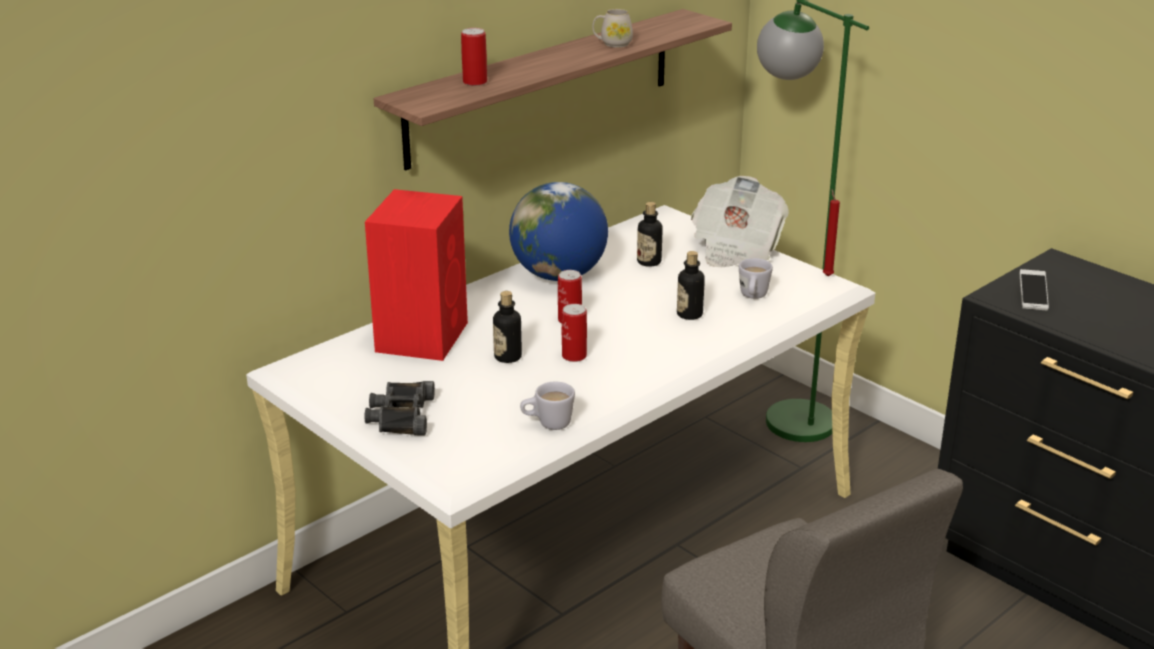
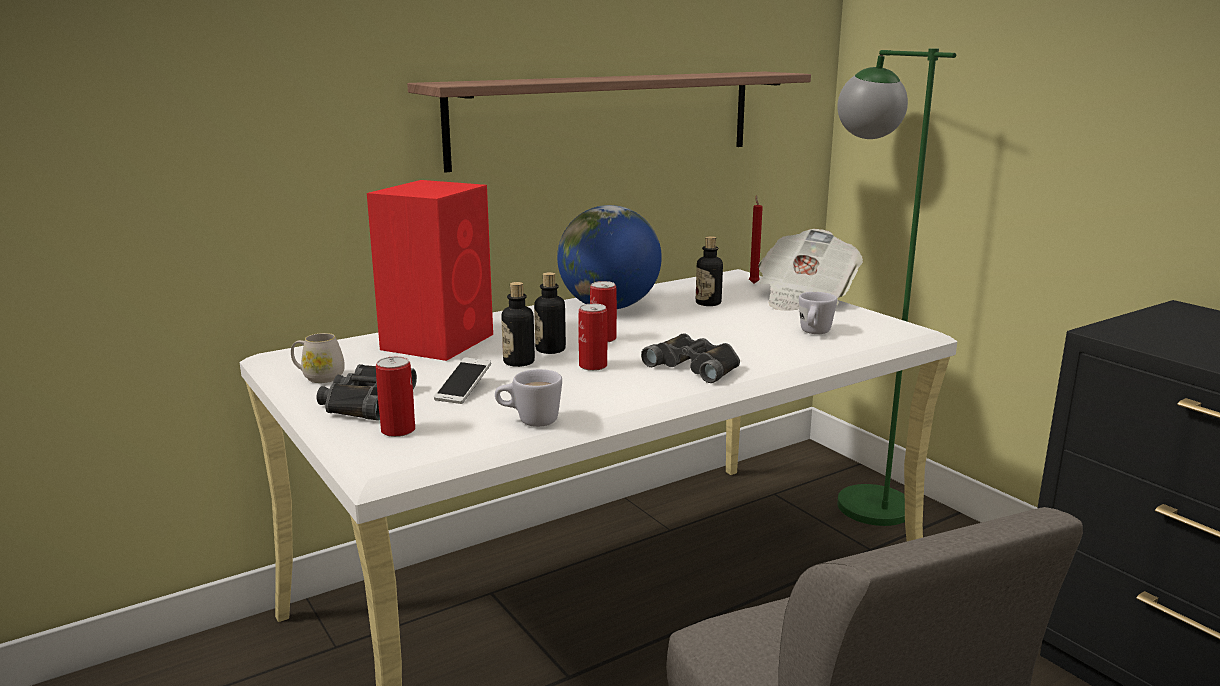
camera: 10 degrees right, 10 degrees down
(475, 82) = (520, 80): can -> can (398, 430)
(612, 44) = (680, 75): white mug -> white mug (319, 377)
(661, 349) = (695, 366): none -> black binoculars
(689, 314) = (738, 342): bottle -> bottle (550, 349)
(827, 275) = (902, 322): red candle -> red candle (753, 283)
(1032, 297) = (1158, 334): phone -> phone (463, 390)

